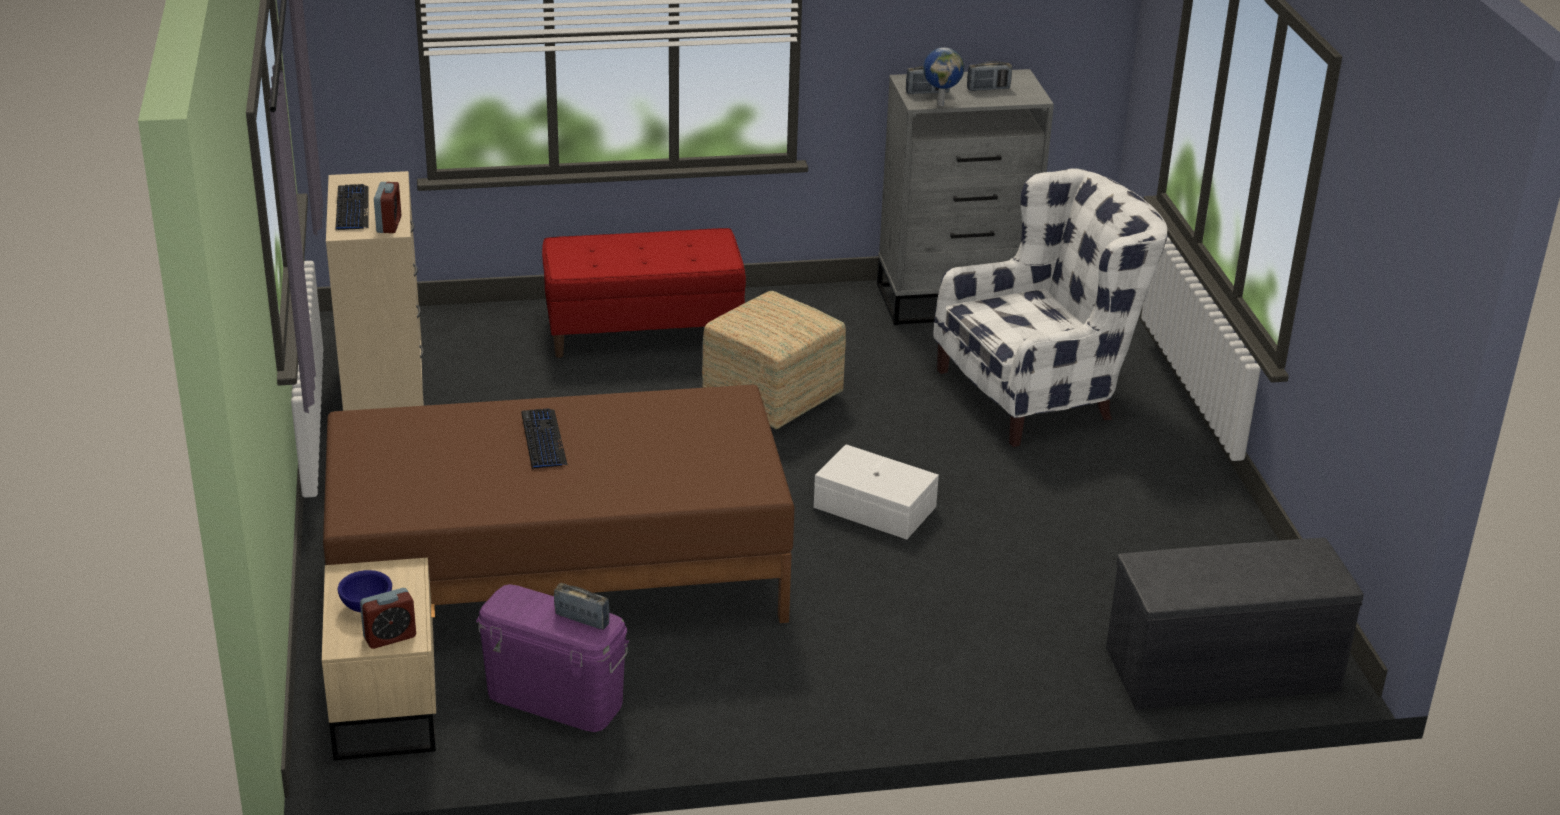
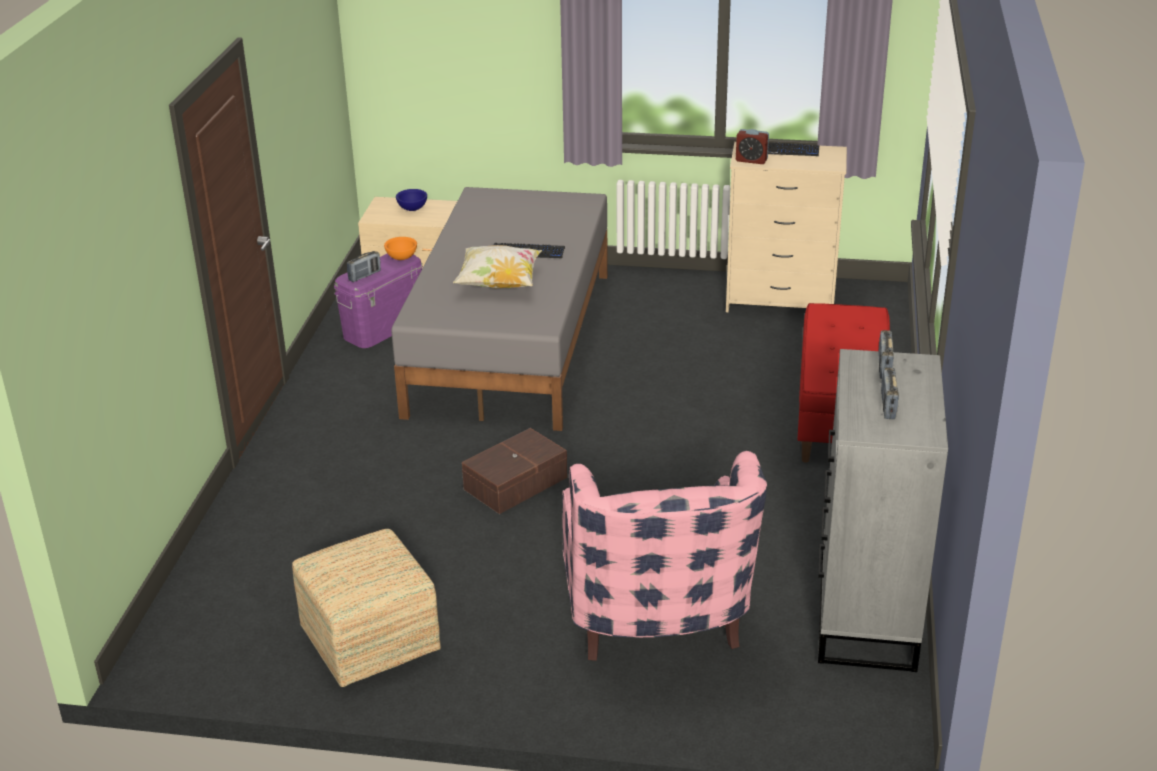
camera: 110 degrees right, 0 degrees up
(390, 637) = (379, 213): alarm clock -> none
(512, 599) = (401, 258): none -> orange bowl
(556, 571) = (513, 341): brown bed -> grey bed
(643, 445) = (499, 284): none -> pillow
(772, 398) = (704, 464): ottoman -> ottoman (369, 641)
(875, 508) = (514, 483): white storage box -> brown storage box
(941, 104) = (849, 369): globe -> none
(1041, 392) = (656, 625): white armchair -> pink armchair
(1221, 670) = (198, 604): grey bench -> none

